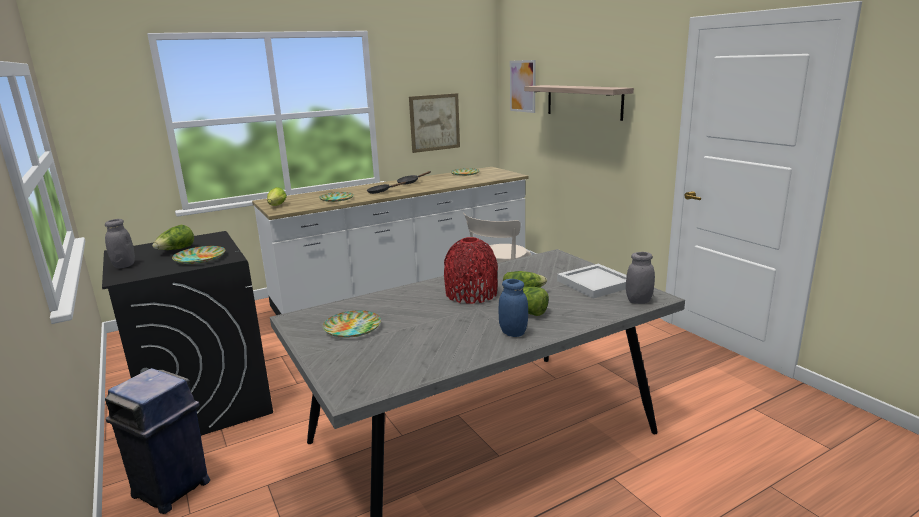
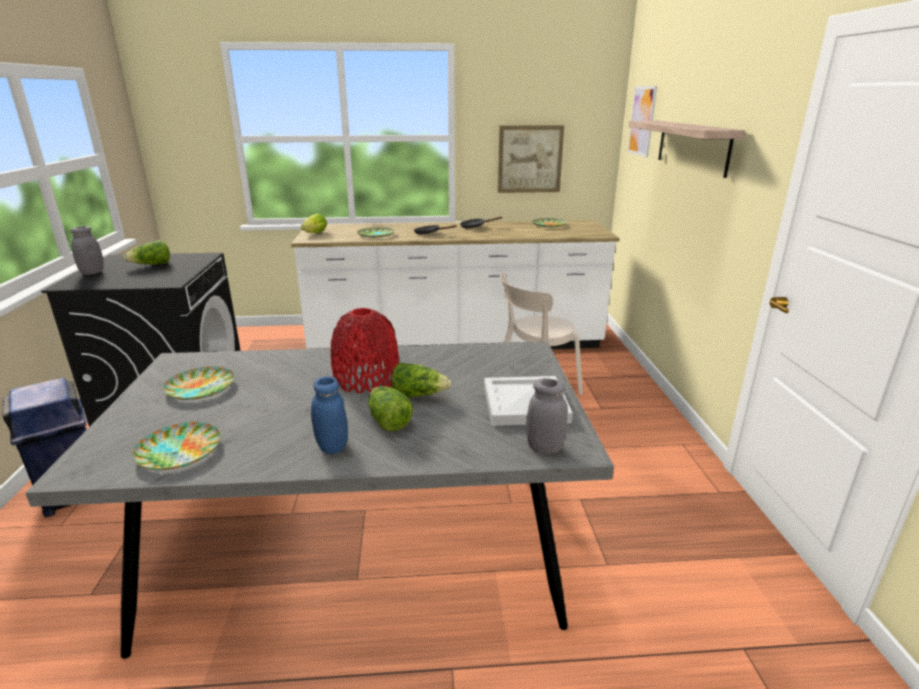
camera: 25 degrees right, 5 degrees up
(199, 258) = (151, 277): plate -> plate (178, 451)

